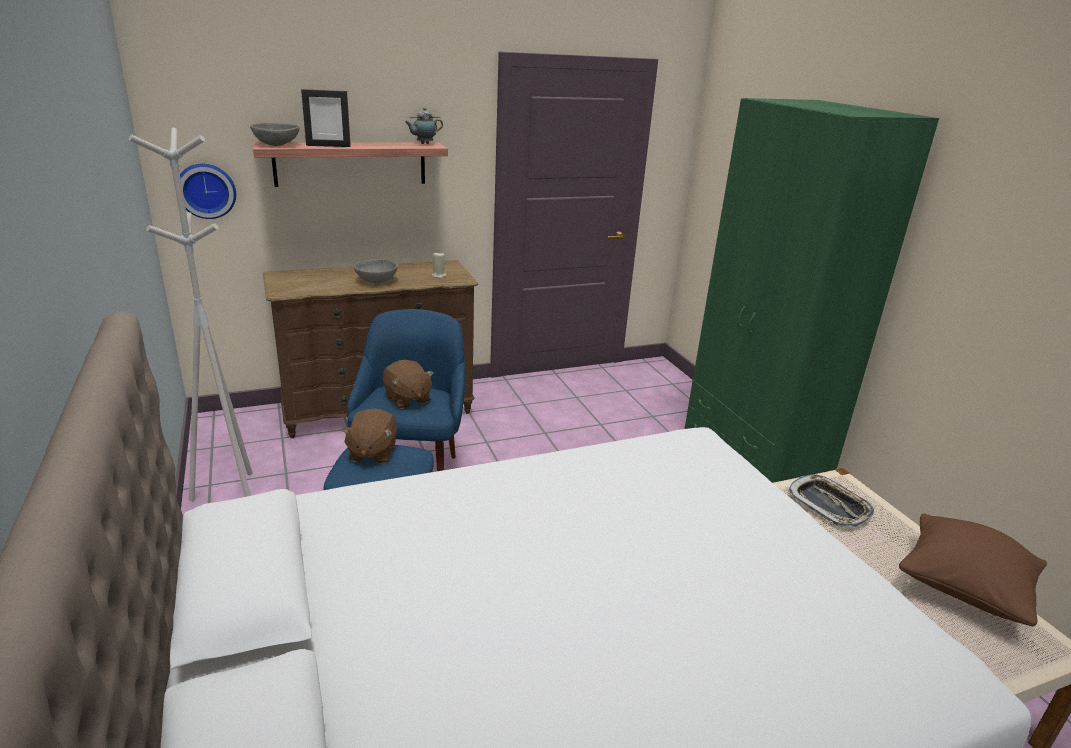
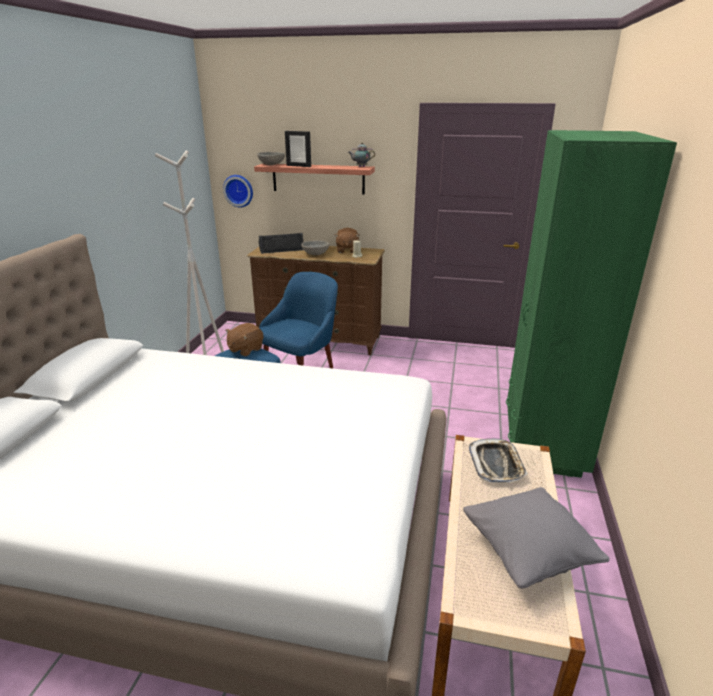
camera: 35 degrees right, 0 degrees up
(311, 280) = (281, 249): none -> black speaker
(407, 399) = (292, 327): brown plush toy -> brown plush toy (347, 250)
(962, 589) = (527, 553): brown pillow -> grey pillow

